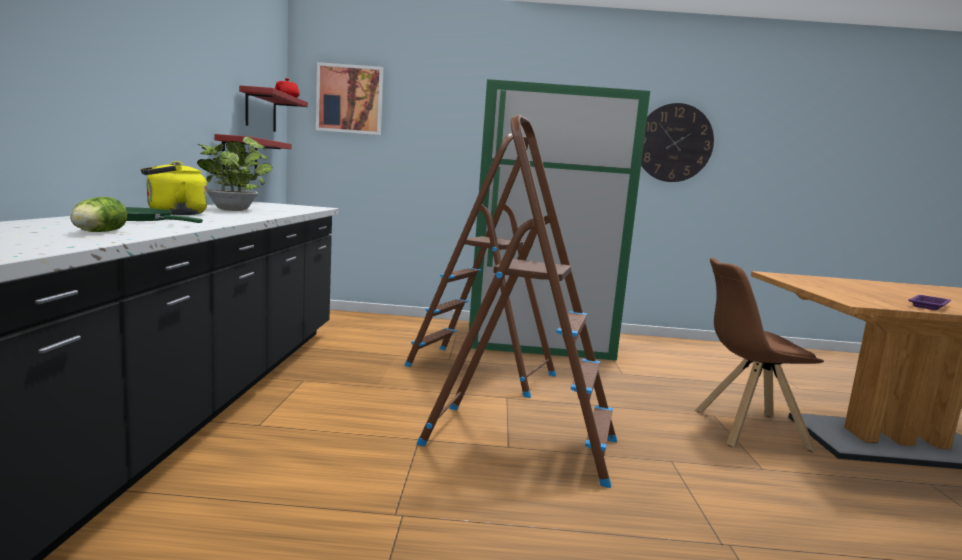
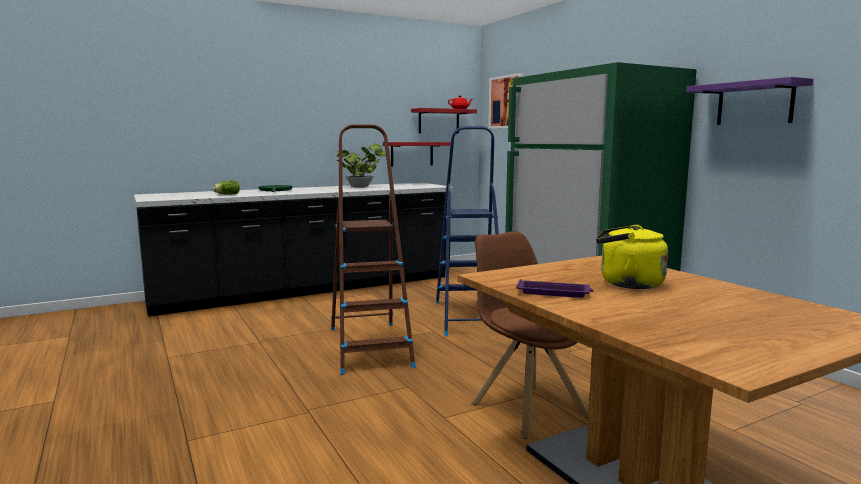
camera: 60 degrees right, 0 degrees up
(173, 213) = (312, 188): yellow kettle -> yellow kettle (627, 284)
(479, 370) = (468, 316): brown step ladder -> blue step ladder
(674, 143) = (754, 103): wall clock -> purple shelf

